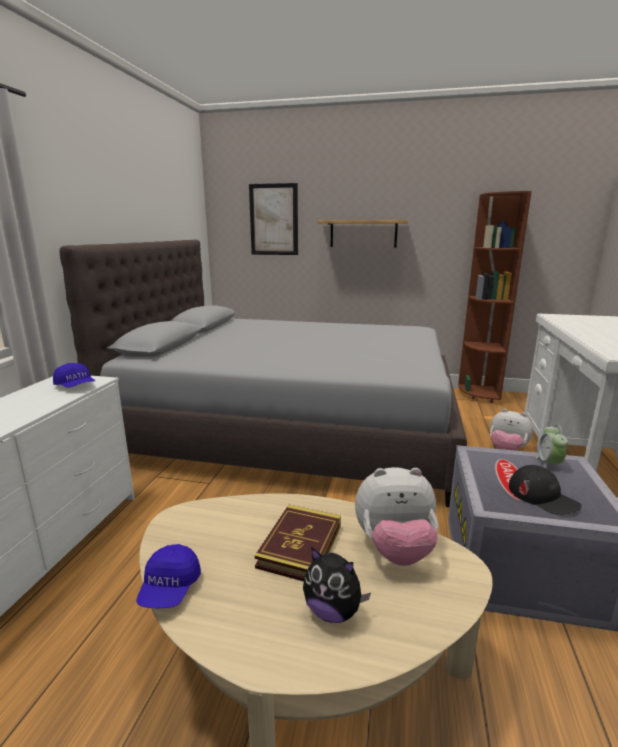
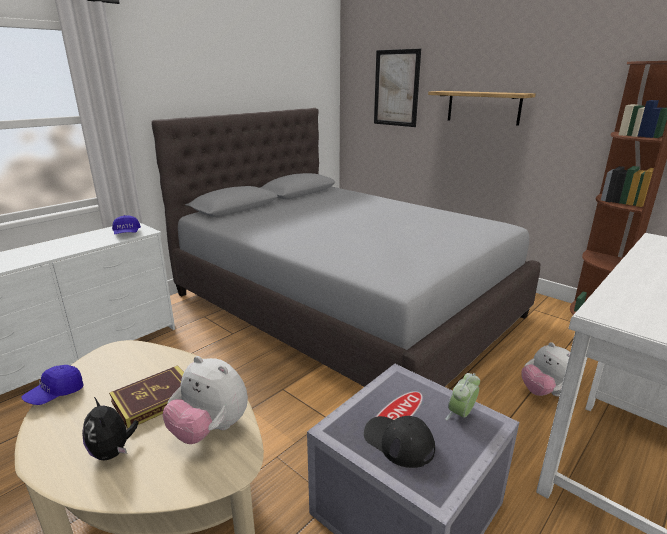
camera: 30 degrees right, 5 degrees up
(543, 496) = (398, 442): black cap -> black cap turned 135 degrees clockwise

